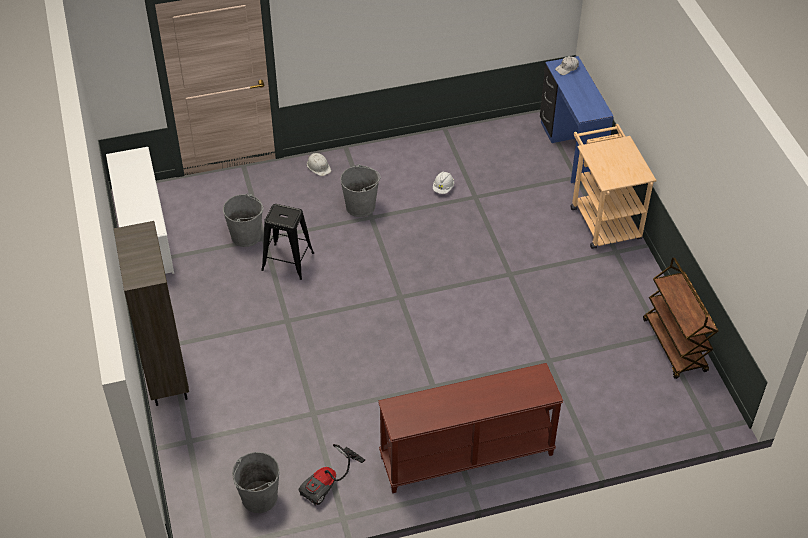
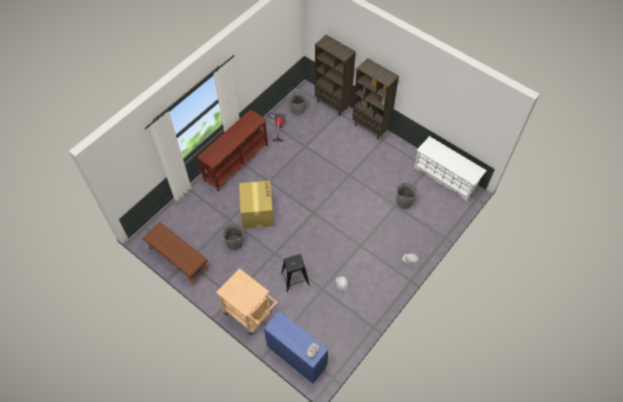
camera: 145 degrees right, 10 degrees up
(183, 465) = (333, 105): none -> brown bookcase
(288, 261) = (374, 200): black stool -> black stool (294, 279)
(360, 206) = (370, 248): grey bucket -> grey bucket (234, 243)
(492, 347) = (257, 212): none -> cardboard box
(675, 346) = (178, 259): brown cart -> brown bench

